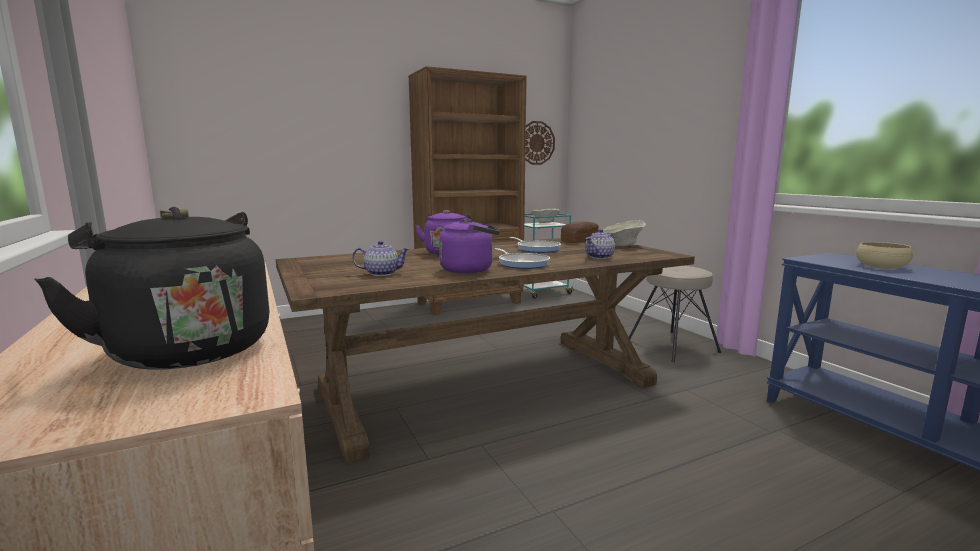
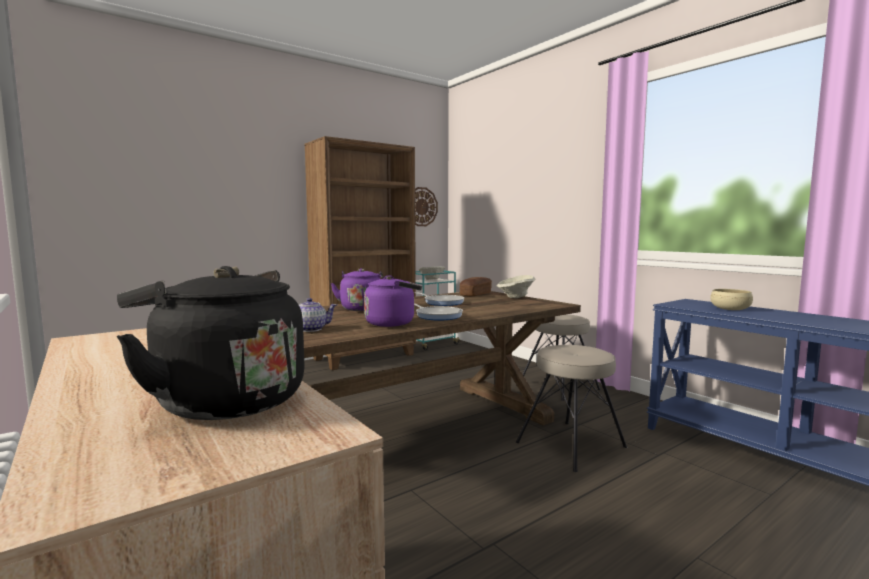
camera: 10 degrees left, 5 degrees down
(600, 257) = (502, 308): teapot -> none
(670, 412) = (571, 445): none -> beige stool

